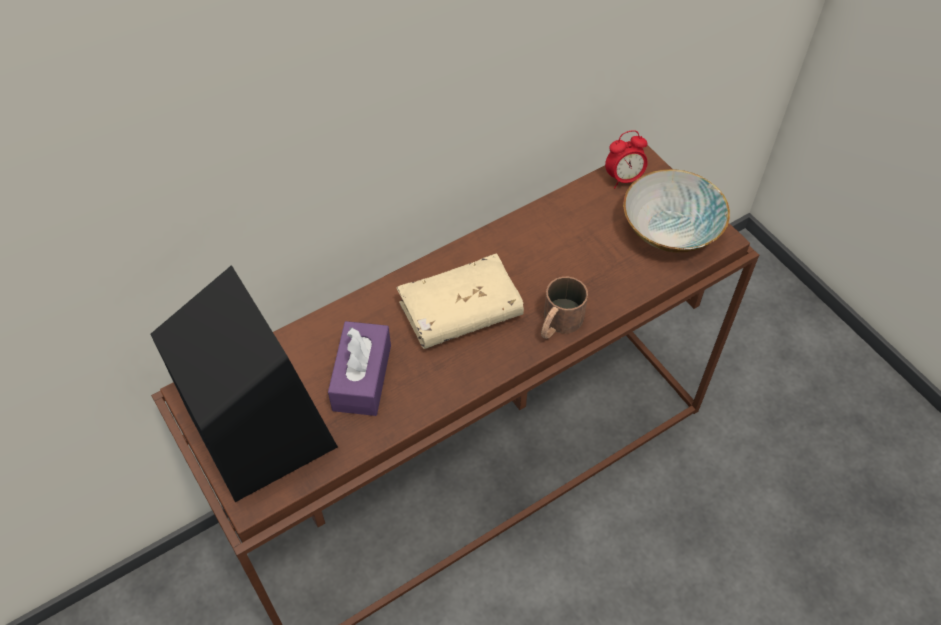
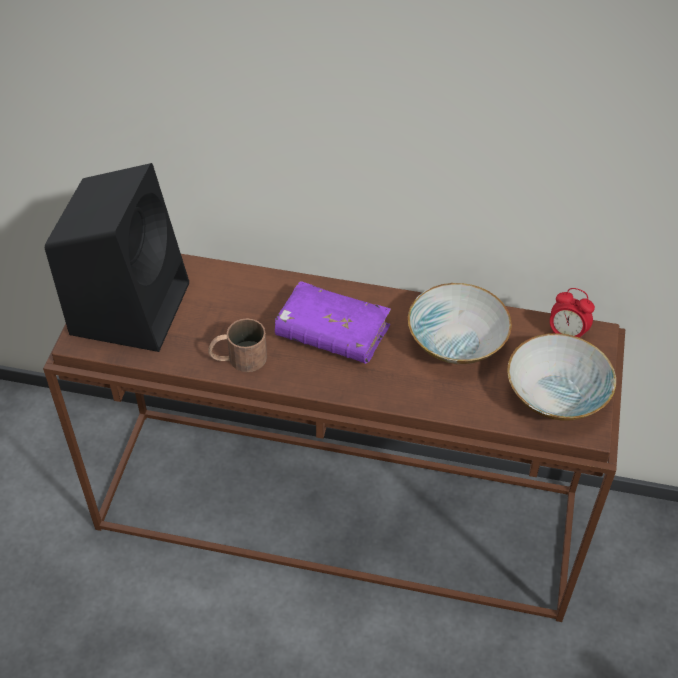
camera: 45 degrees right, 5 degrees down
(362, 377) = (222, 324): purple tissue box -> none
(460, 312) = (332, 333): beige book -> purple book
(557, 243) = (455, 340): none -> bowl
(558, 324) = (387, 391): brown mug -> brown mug (238, 358)

